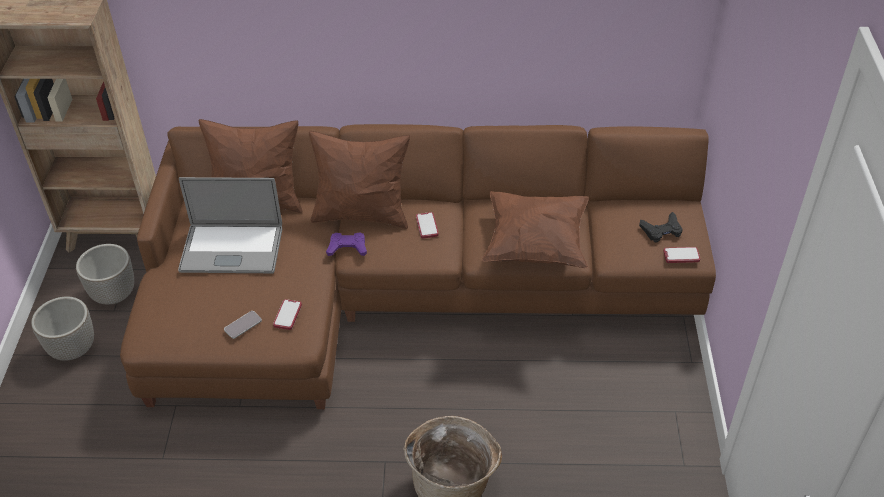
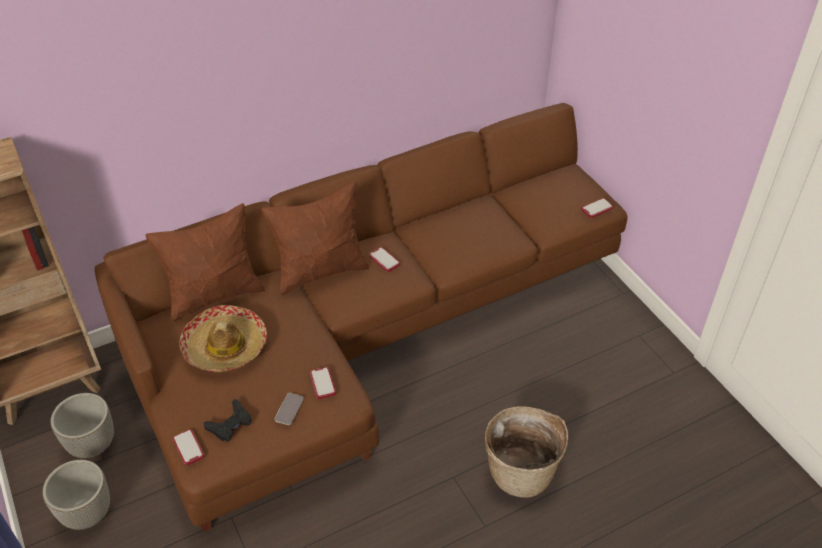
camera: 30 degrees left, 0 degrees up
(142, 321) = (188, 448): none -> phone
(232, 249) = (225, 347): laptop -> hat
(347, 247) = (330, 304): purple game controller -> none
(535, 245) = (483, 242): brown pillow -> none
(661, 230) = (568, 195): black game controller -> black game controller (230, 424)

